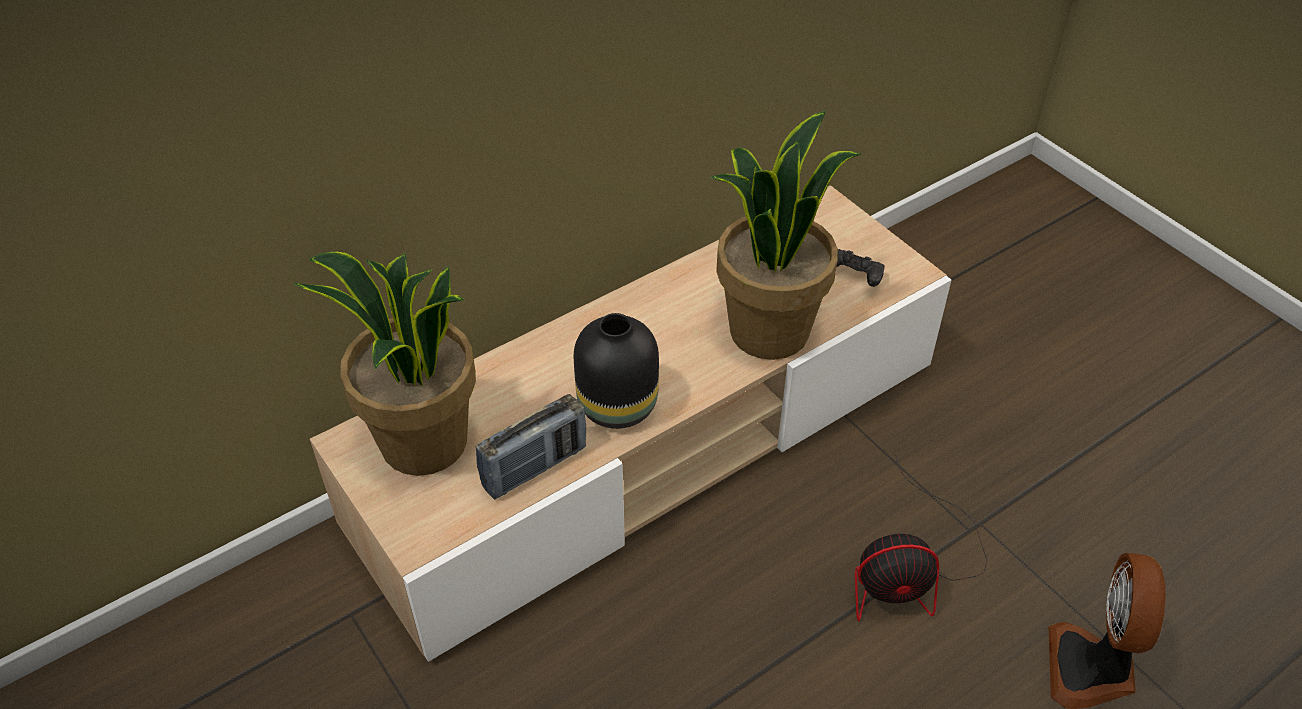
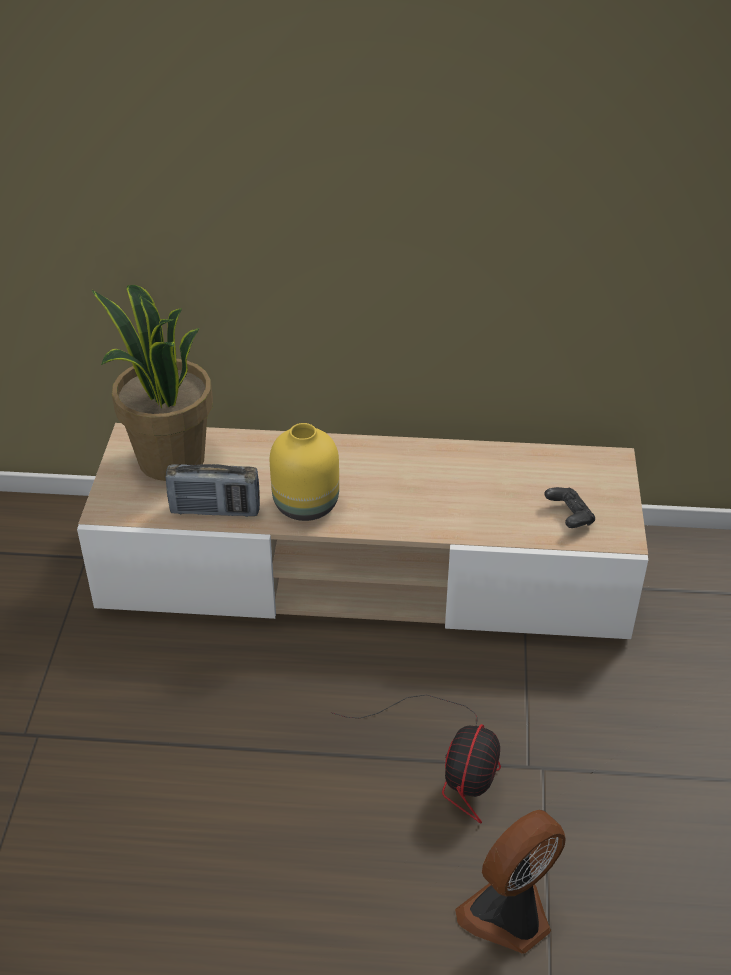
camera: 40 degrees right, 5 degrees down
(616, 407) = (304, 505): black vase -> yellow vase
(768, 330) = (462, 516): potted plant -> none
(910, 572) = (450, 762): fan -> fan turned 105 degrees counterclockwise

